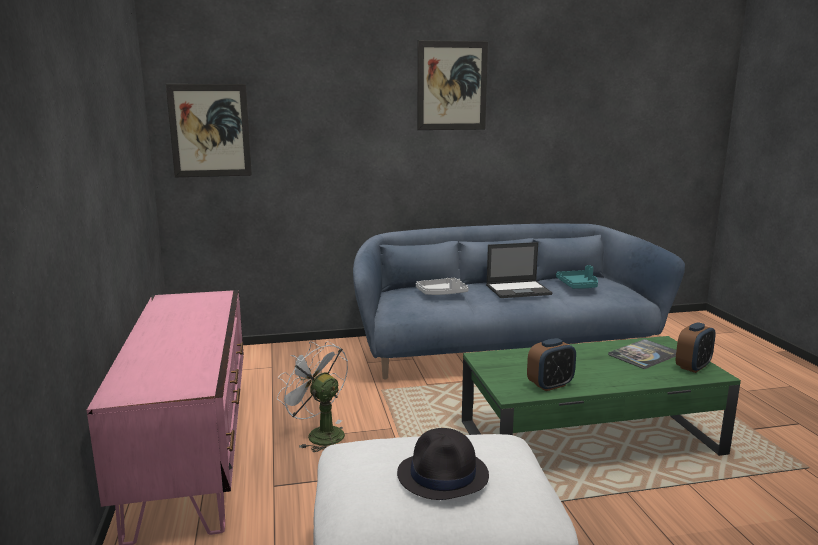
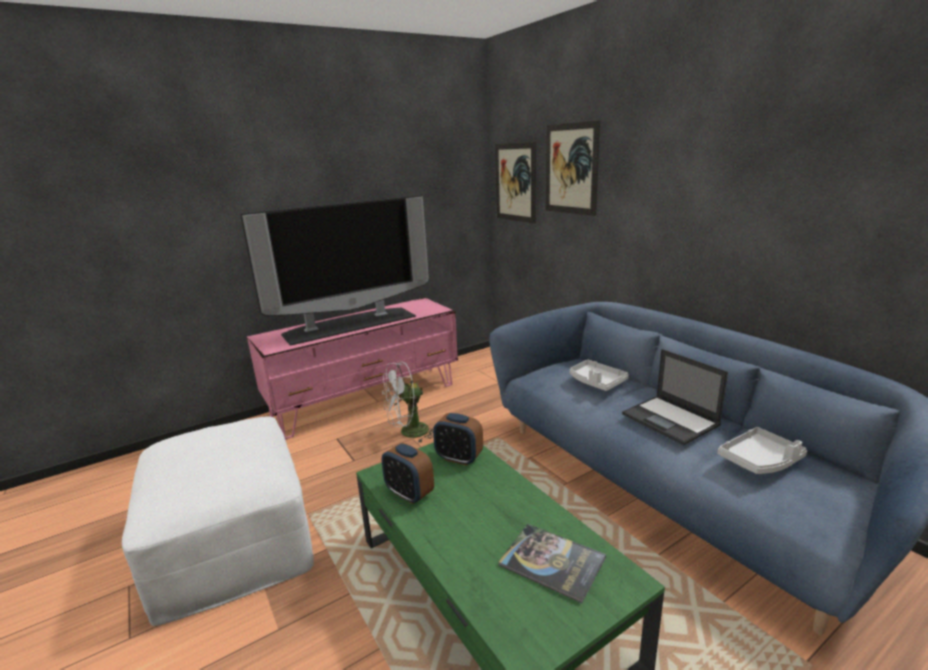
camera: 70 degrees right, 5 degrees up
(182, 338) = (350, 324): none -> television
(319, 434) = (408, 433): white fan -> white fan turned 135 degrees counterclockwise
(443, 475) = (195, 459): black hat -> none
(452, 86) = (712, 135): picture -> picture (571, 169)
(578, 285) = (760, 460): turquoise tray -> white tray
(693, 367) = (540, 621): alarm clock -> alarm clock (459, 458)

